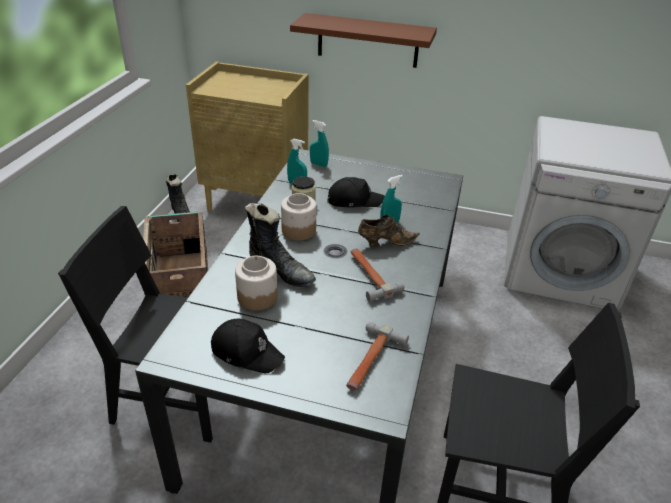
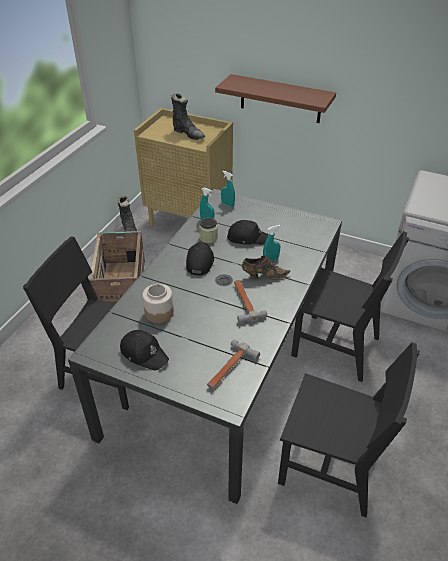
camera: 10 degrees right, 5 degrees up
(281, 272) = (180, 294): black boot -> black boot (188, 134)
(298, 231) = (199, 261): jar -> black cap
(466, 335) = (335, 347): none -> black chair

